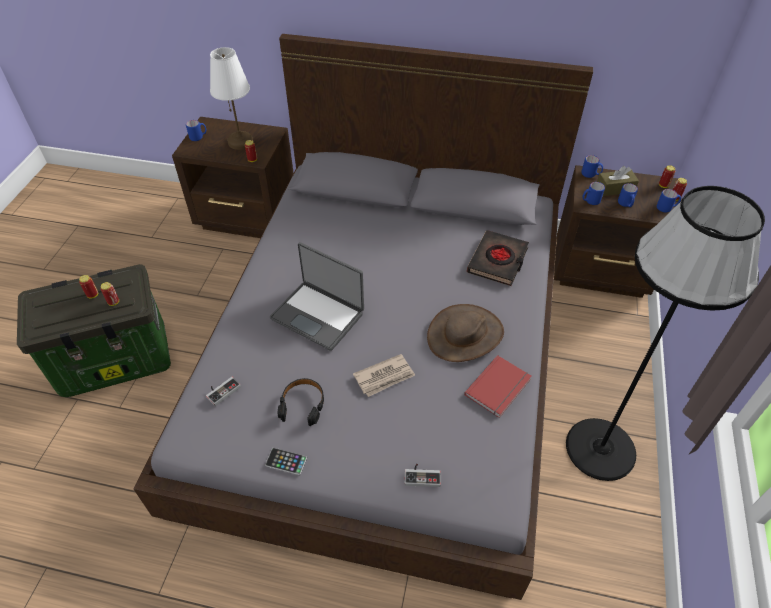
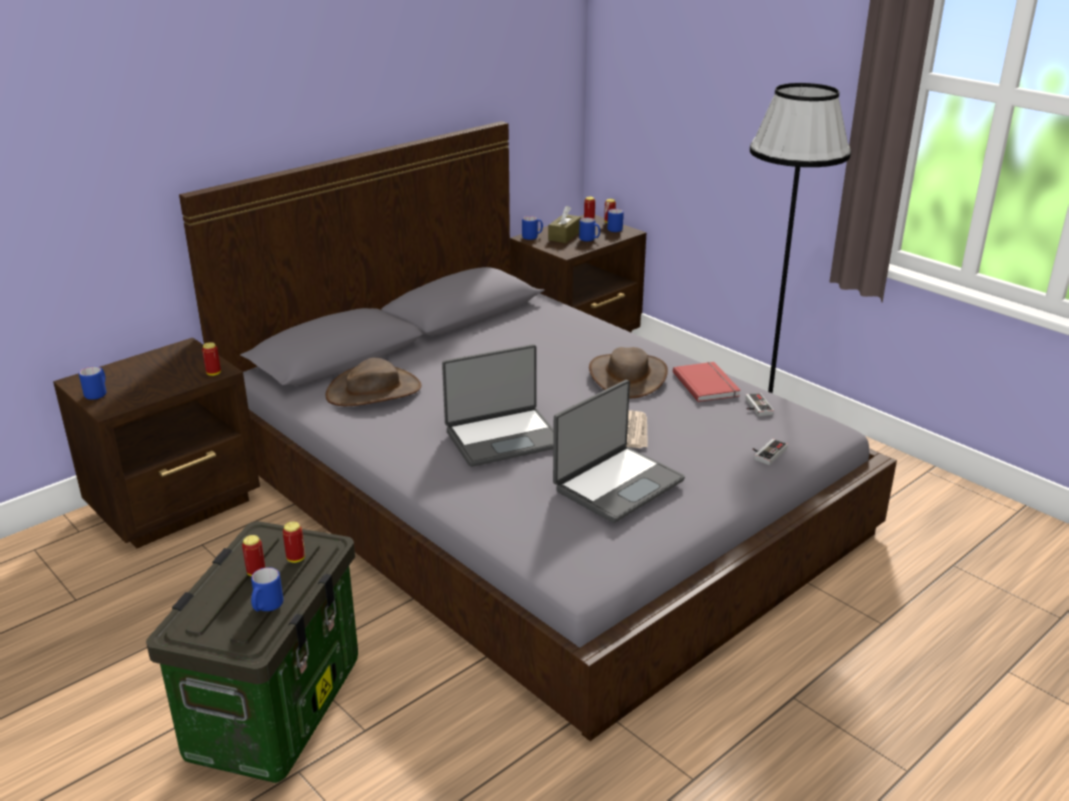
camera: 55 degrees left, 20 degrees down
(222, 390) = (539, 528): game controller -> game controller (755, 407)
(241, 141) = (163, 370): white table lamp -> none
(286, 461) = (678, 519): phone -> none
(303, 404) = (617, 484): black headphones -> laptop
(328, 226) = (374, 391): none -> brown hat
(498, 261) = (557, 329): black book -> none
(590, 201) = (565, 249): blue mug -> blue mug (266, 607)

